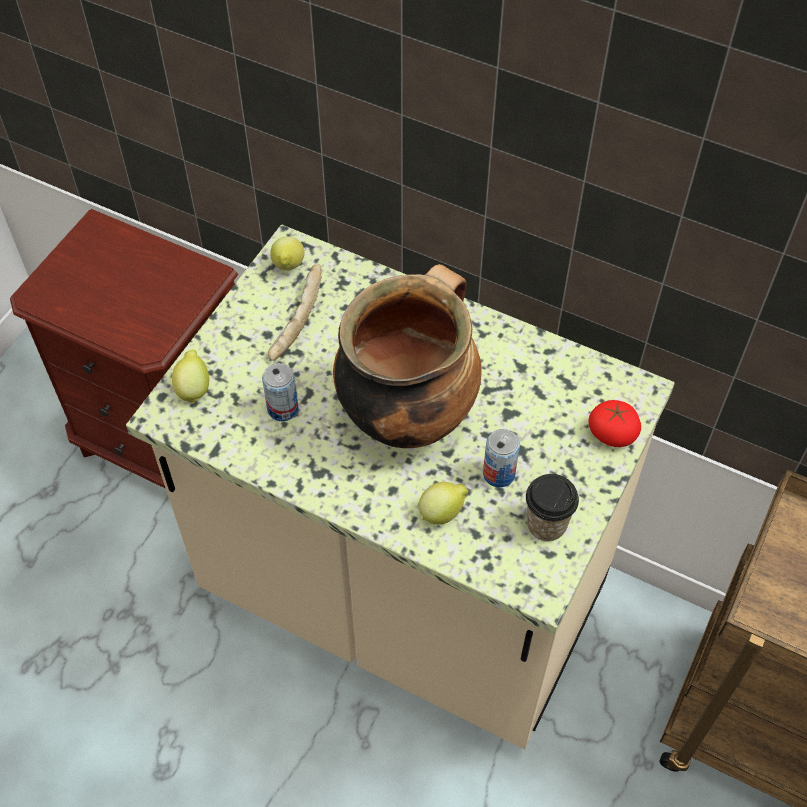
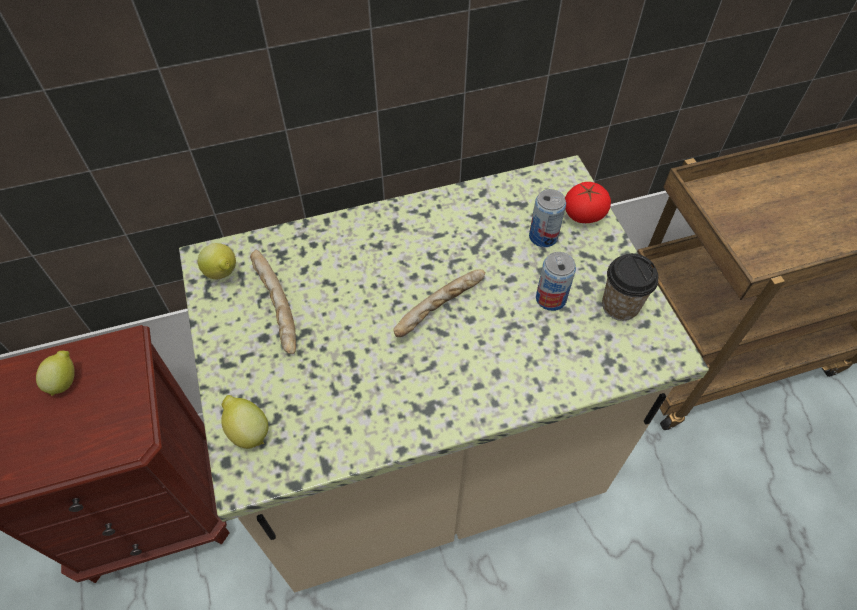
camera: 45 degrees left, 0 degrees up
(283, 409) = (343, 384): can -> can (543, 236)
(407, 413) = (441, 309): cooking pot -> bread
(442, 512) = (548, 358): lemon -> lemon (65, 381)

